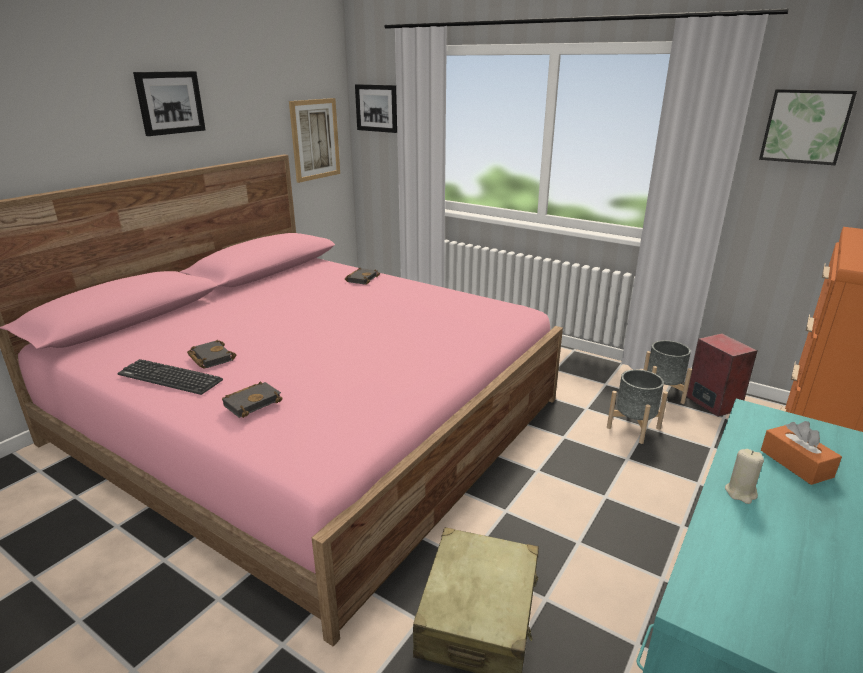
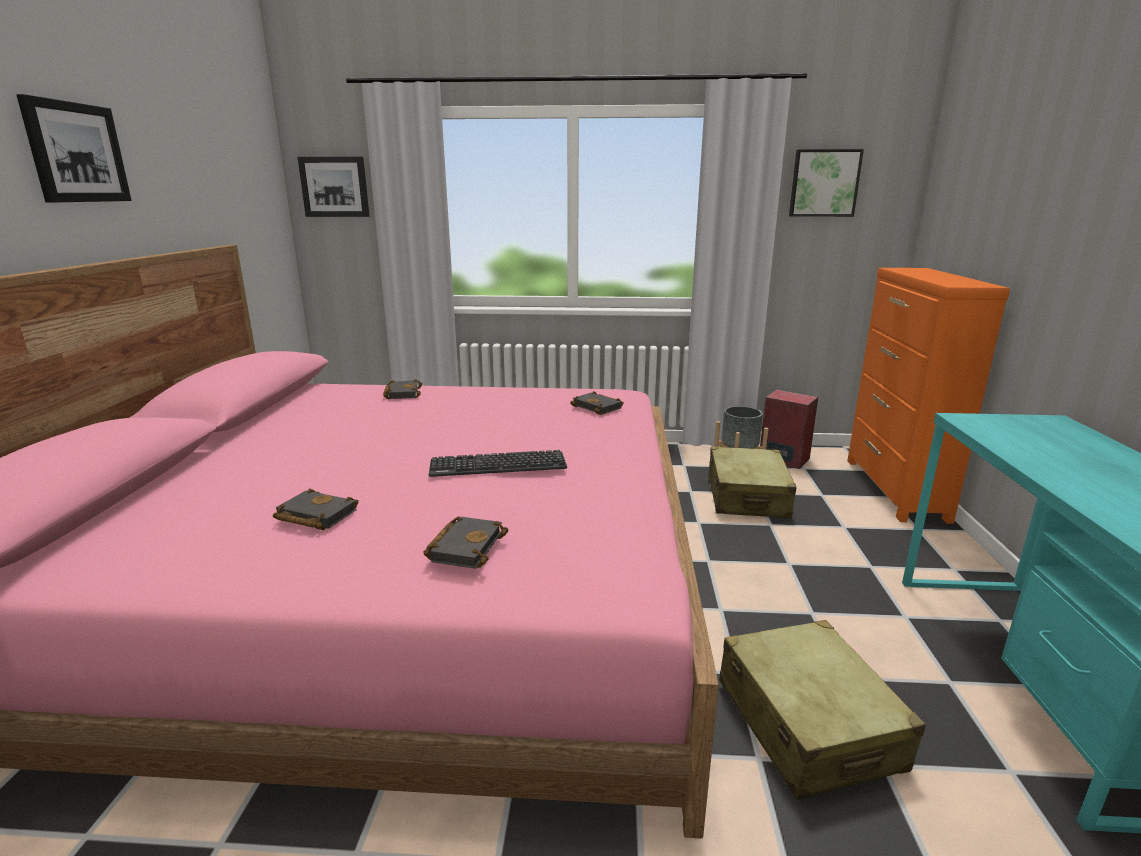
camera: 30 degrees left, 5 degrees down
(170, 377) = (282, 555): keyboard -> keyboard (498, 465)
(315, 139) = (258, 227): picture -> none
(478, 320) = (599, 407): none -> black book
(633, 428) = (747, 496): grey planter -> beige suitcase
(741, 493) = (1060, 475): beige candle -> none
(796, 463) = (1050, 445): orange tissue box -> none

